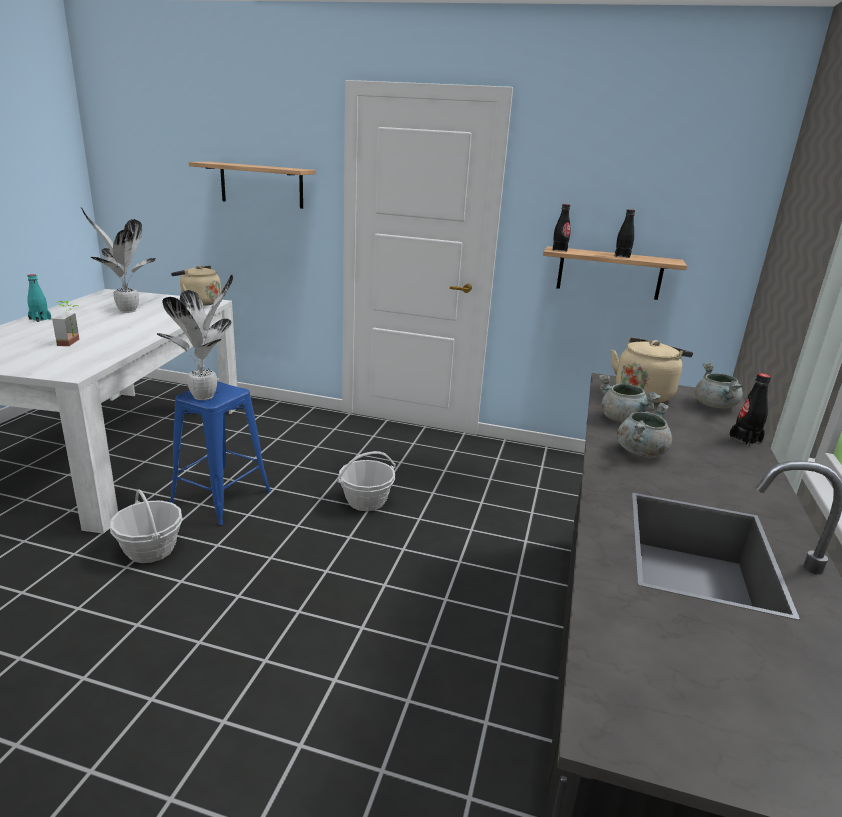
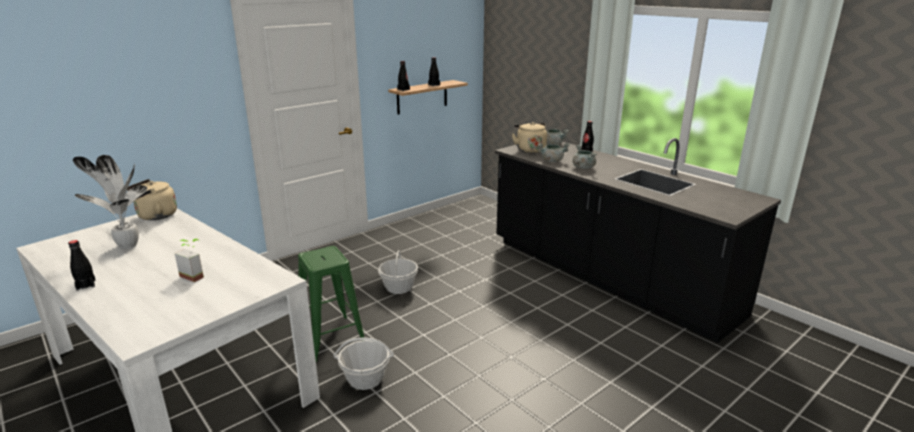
camera: 55 degrees left, 0 degrees up
(40, 319) = (86, 285): turquoise bottle -> black bottle
(206, 396) = (326, 260): potted plant -> none
(221, 498) = (331, 338): blue stool -> green stool
(261, 185) = (160, 92): shelf -> none

